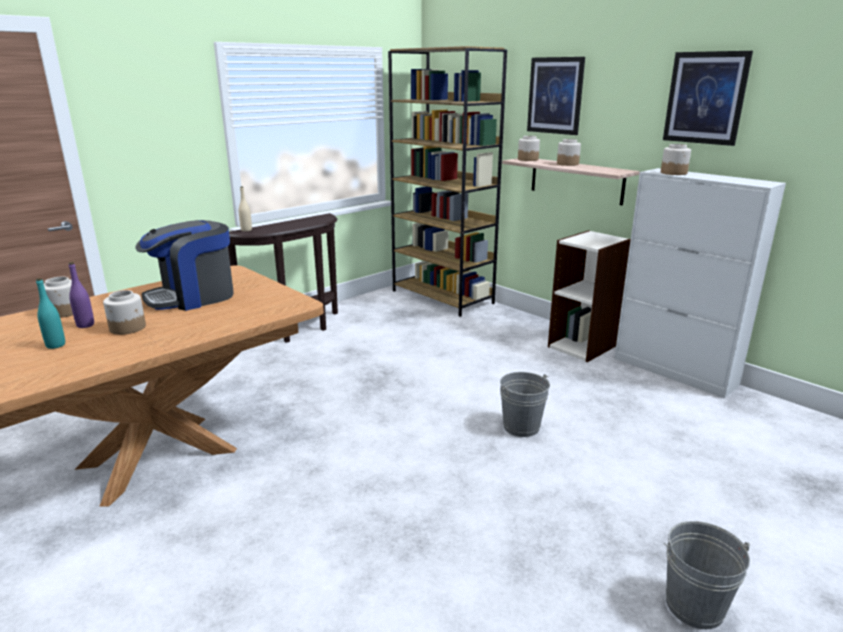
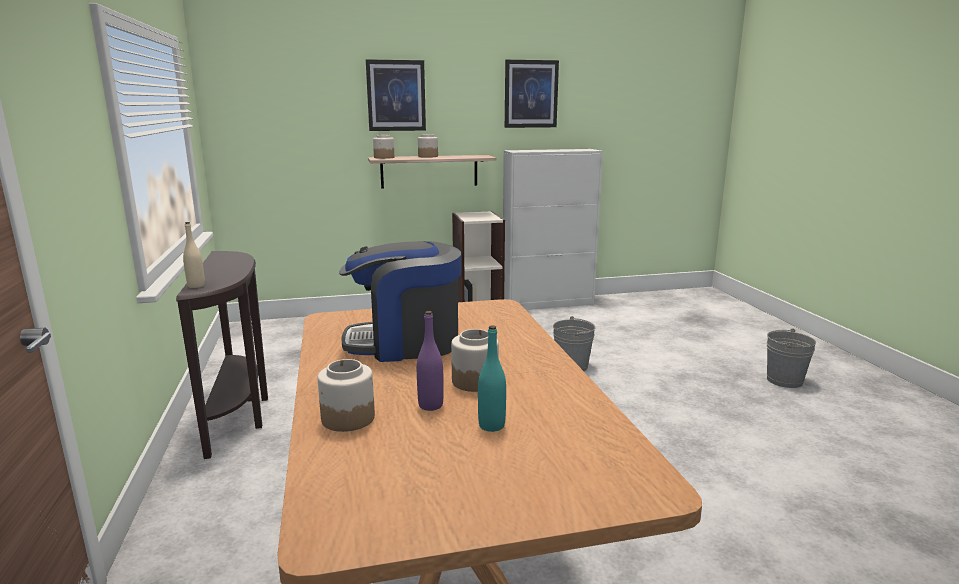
camera: 60 degrees left, 5 degrees down
(193, 297) = (405, 343): coffee machine -> coffee machine turned 90 degrees clockwise
(443, 297) = (298, 327): brown bookcase -> none
(673, 173) = (529, 151): jar -> none

